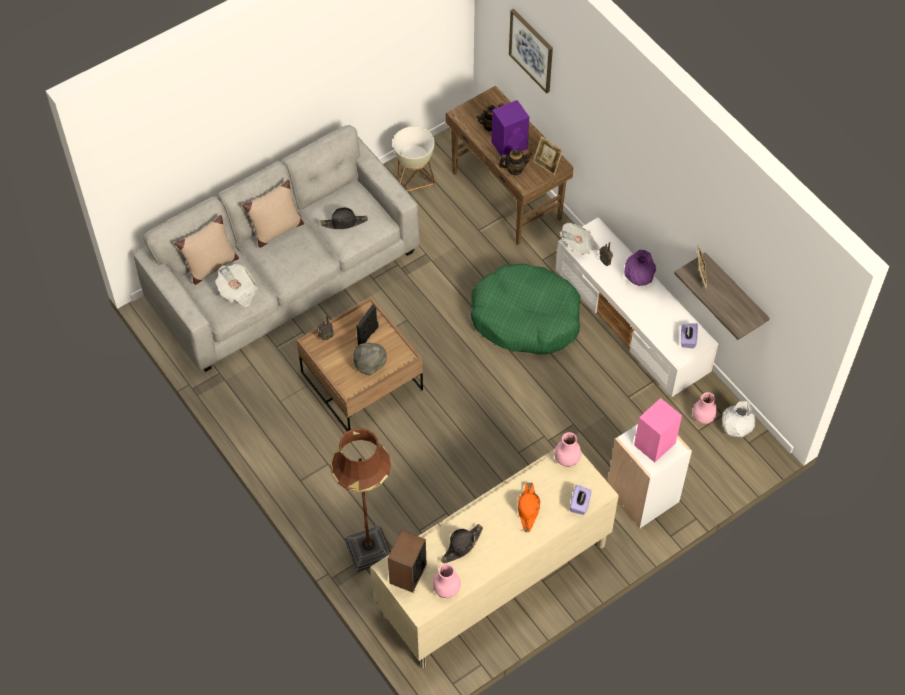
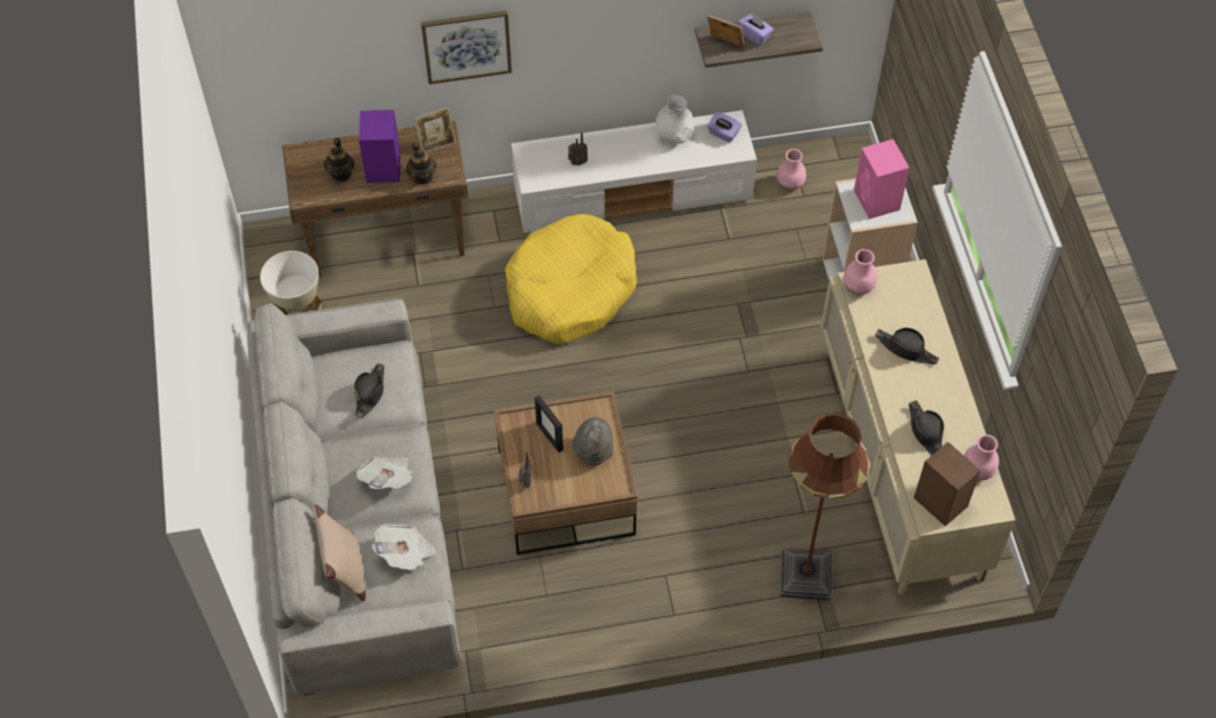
camera: 65 degrees left, 0 degrees up
(276, 230) = (334, 474): beige pillow -> none
(514, 169) = (422, 176): teapot -> teapot turned 150 degrees clockwise
(525, 318) = (570, 290): green dog bed -> yellow dog bed
(528, 509) = (906, 349): orange hat -> black hat
(531, 50) = (331, 47): picture -> picture (467, 46)
(579, 245) = (540, 177): newspaper -> newspaper (388, 479)
(580, 504) = (922, 299): purple tissue box -> purple tissue box (755, 35)
(638, 277) = (616, 141): purple vase -> none
(736, 428) = (817, 162): white vase -> white vase (674, 135)

